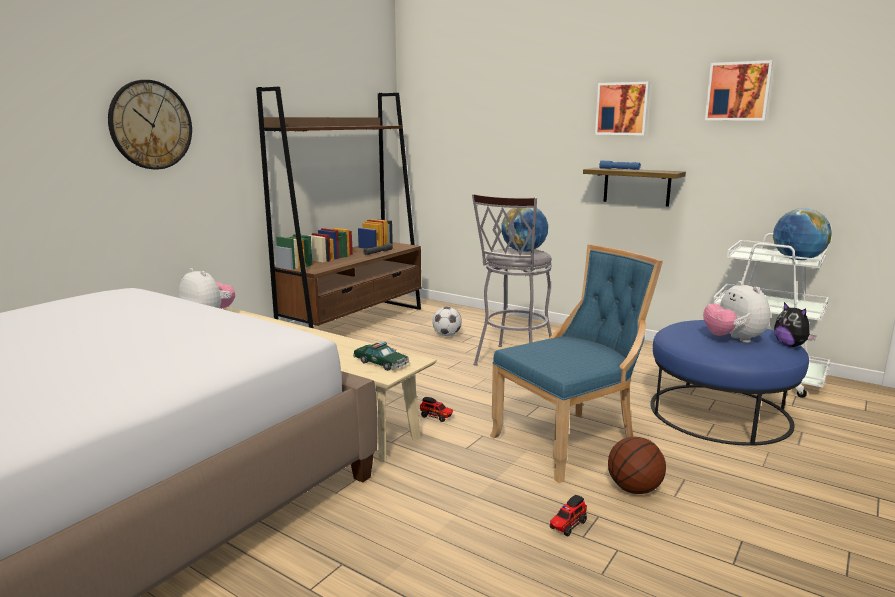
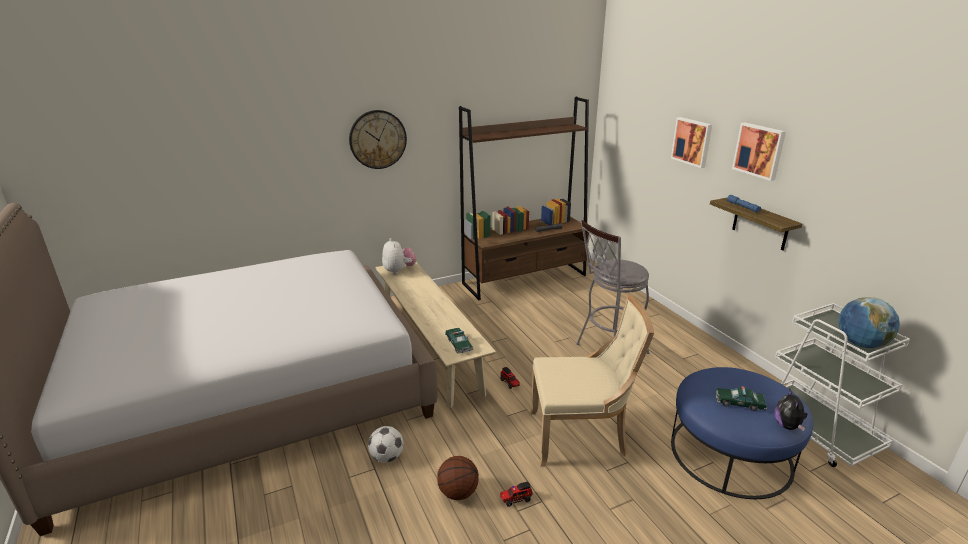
camera: 30 degrees right, 10 degrees up
(447, 335) = (582, 308): football -> football (387, 457)
(524, 251) = (625, 268): globe -> none
(570, 441) = (581, 436): blue chair -> beige chair
(634, 489) = (586, 491): basketball -> basketball (457, 492)
(733, 339) = (739, 403): plush toy -> toy car
(738, 91) = (861, 161): picture -> picture (692, 141)

